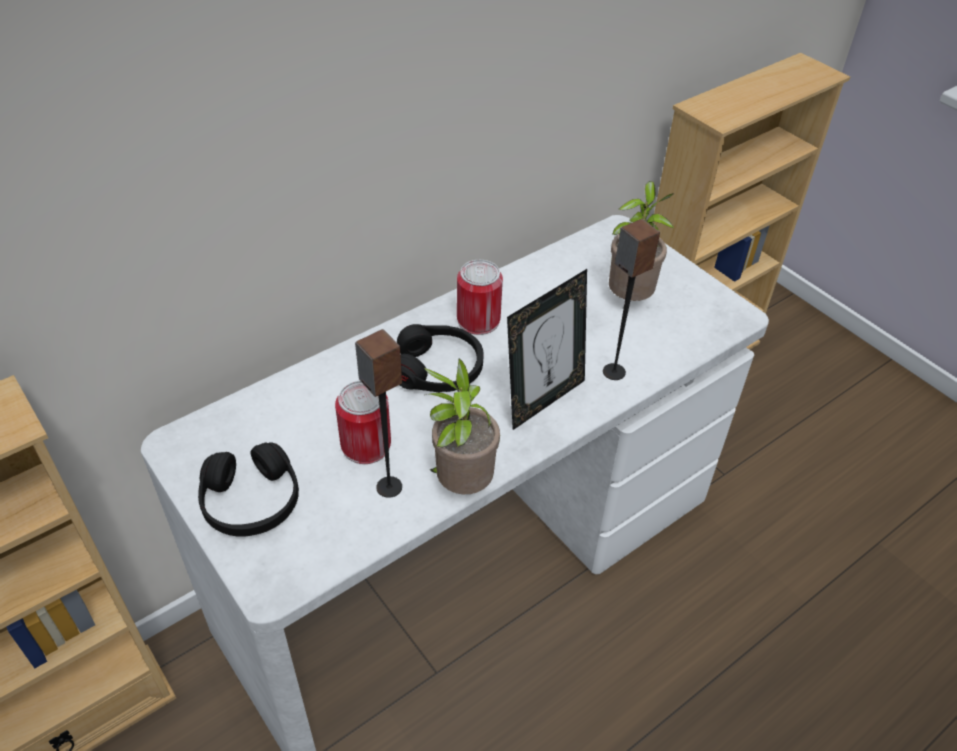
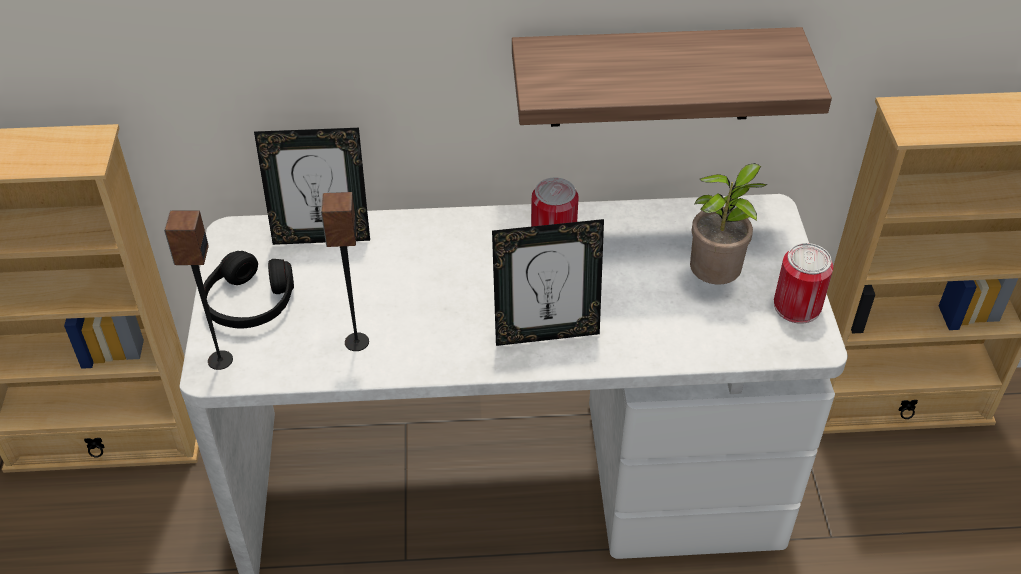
camera: 35 degrees right, 0 degrees up
(270, 407) = (322, 237): none -> picture frame
(366, 445) = (367, 301): can -> can (797, 306)
(438, 369) = (480, 266): black headphones -> none
(461, 484) = (413, 368): potted plant -> none
(516, 141) = (653, 77): none -> shelf
(613, 372) = (633, 339): speaker -> speaker (219, 360)

